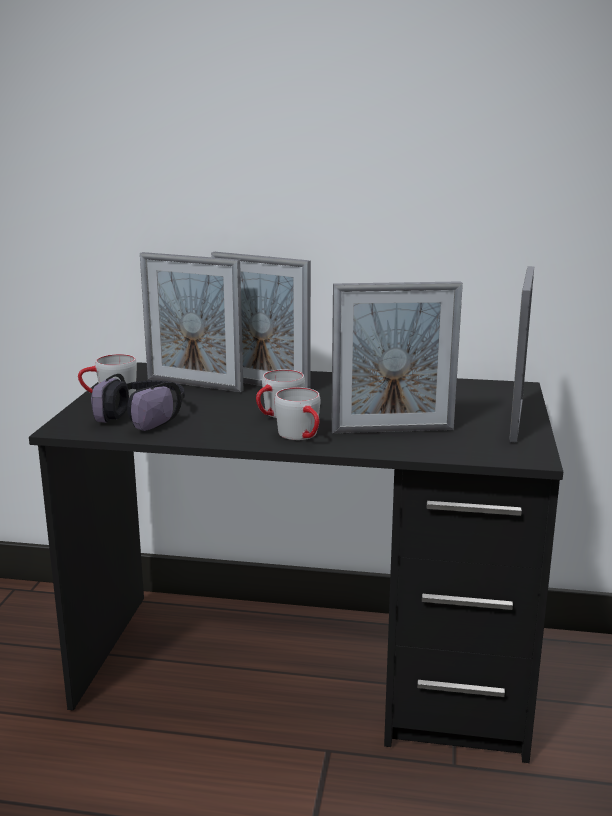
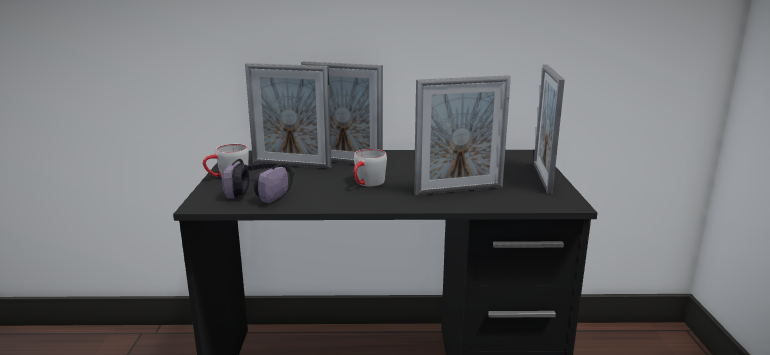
camera: 10 degrees left, 0 degrees up
(302, 436) = (394, 199): grey mug -> none

